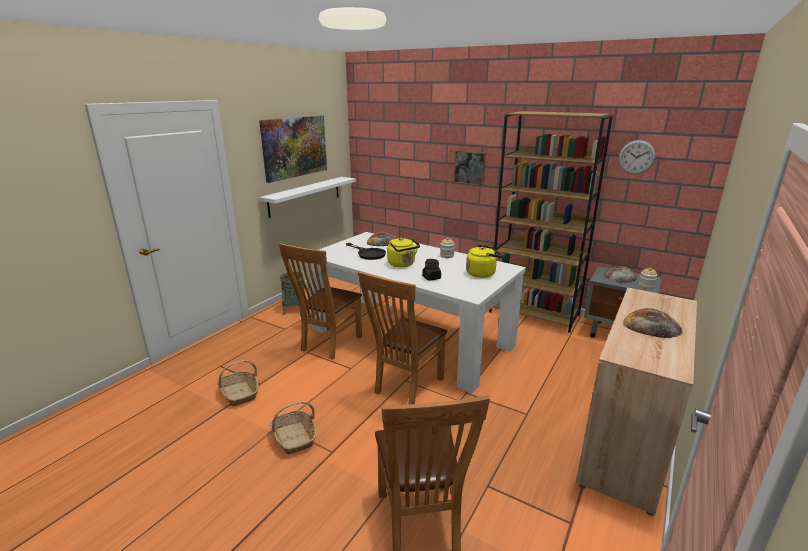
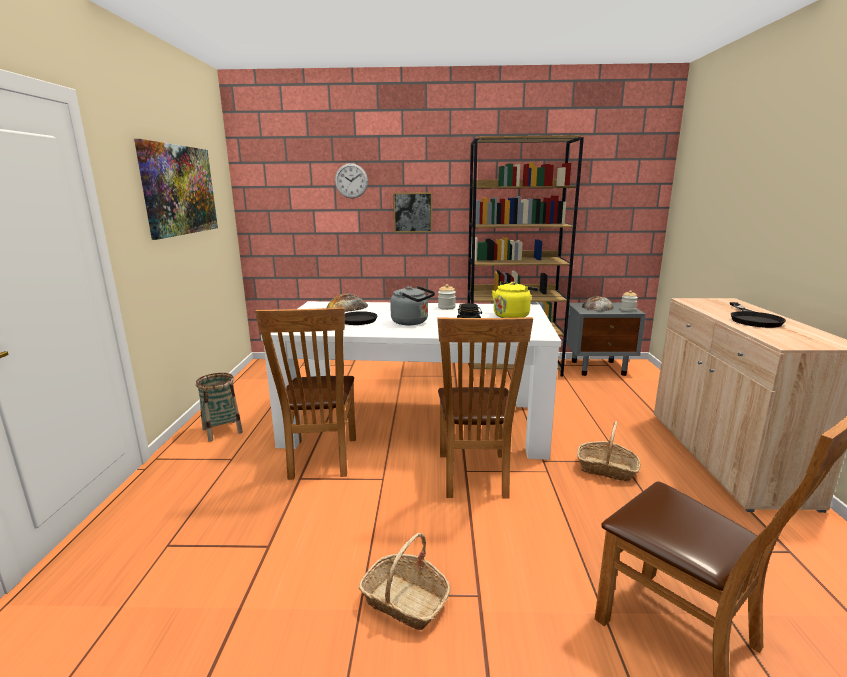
camera: 30 degrees left, 5 degrees down
(239, 393) = (246, 574): basket -> basket (606, 469)
(305, 196) = (197, 264): white shelf -> none
(402, 264) = (412, 322): yellow kettle -> grey kettle
(636, 157) = (593, 184): wall clock -> wall clock (351, 181)
(651, 326) = (753, 319): bread -> black frying pan

